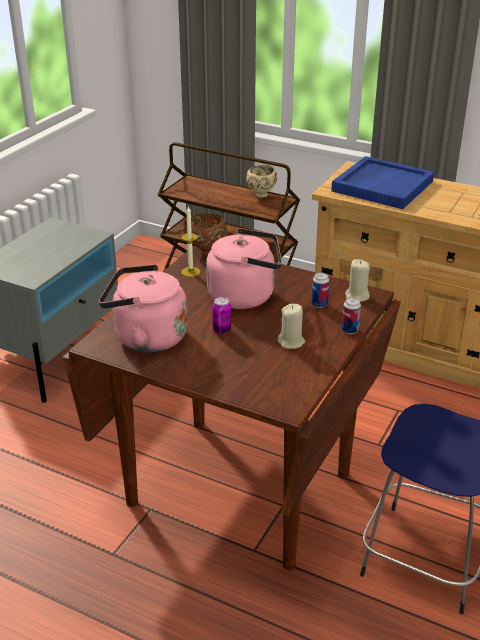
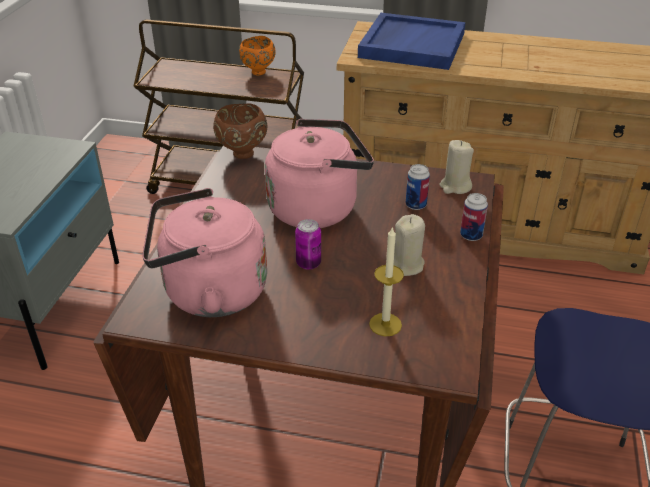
camera: 15 degrees left, 5 degrees up
(190, 272) = (232, 184): candle -> candle (385, 324)
(261, 195) = (258, 73): beige bowl -> orange bowl

